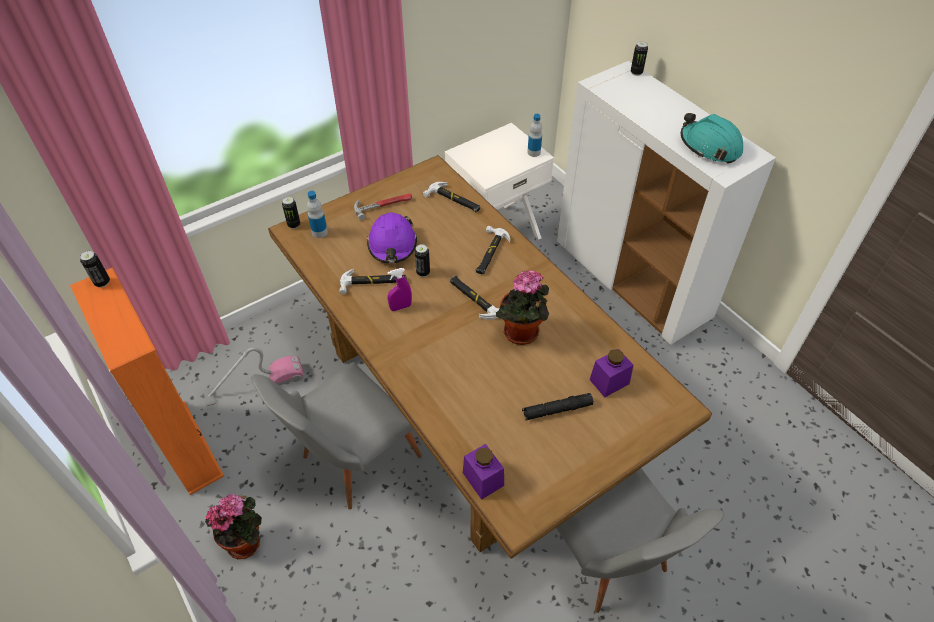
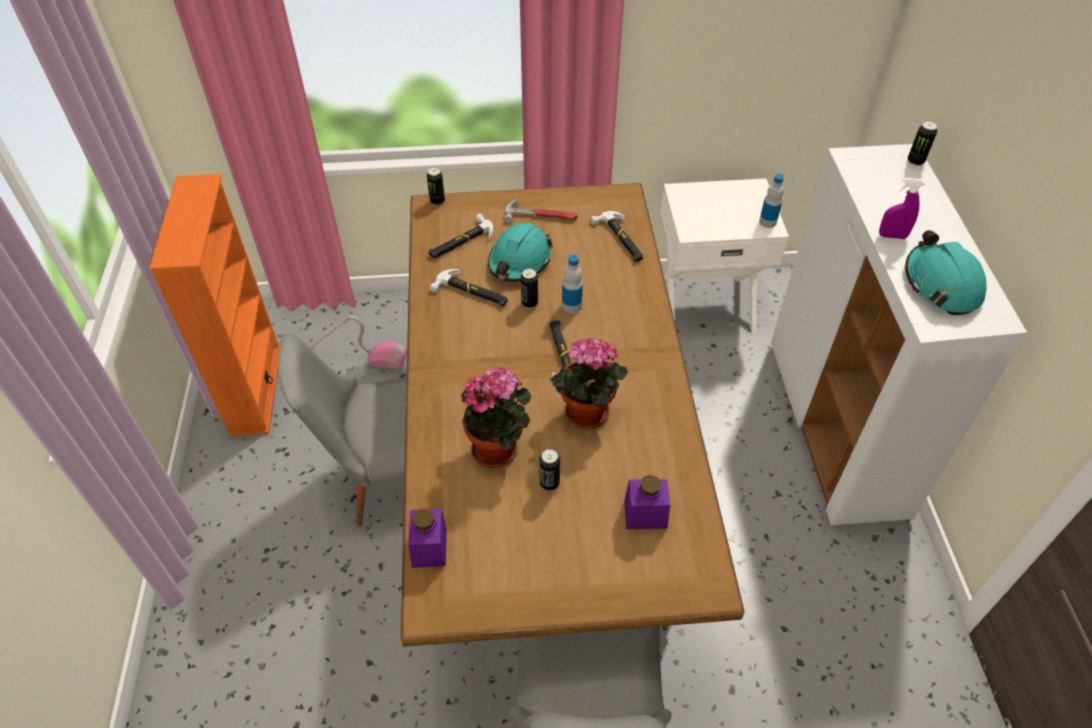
camera: 30 degrees right, 0 degrees up
(102, 282) = (202, 184): can -> can (549, 483)
(246, 541) = (247, 506): potted plant -> potted plant (499, 449)
(319, 232) = (456, 219): bottle -> bottle (571, 306)
(392, 245) = (519, 261): purple hard hat -> turquoise hard hat
(400, 307) = (479, 329): purple spray bottle -> purple spray bottle (892, 236)
(489, 253) = (617, 312): hammer -> hammer (461, 241)
(557, 410) = (562, 516): black flashlight -> none

